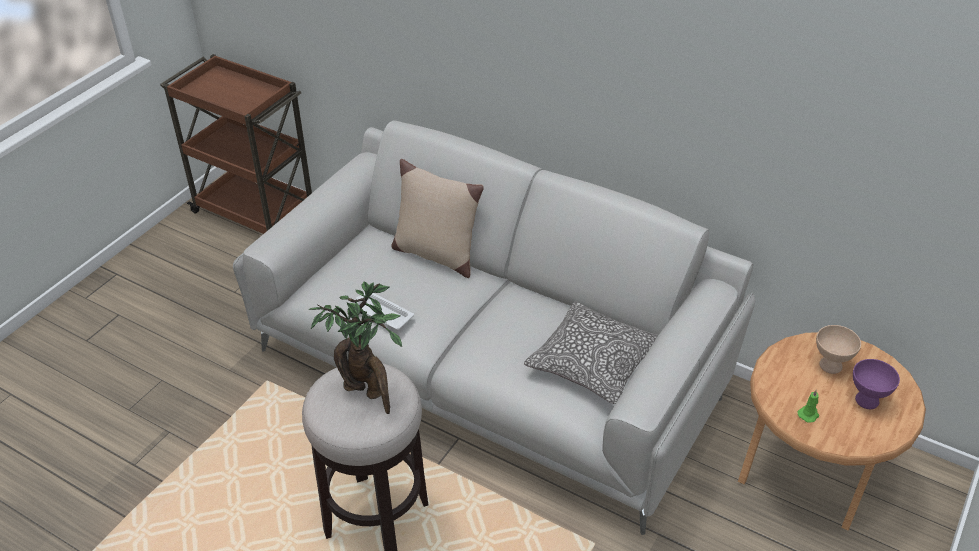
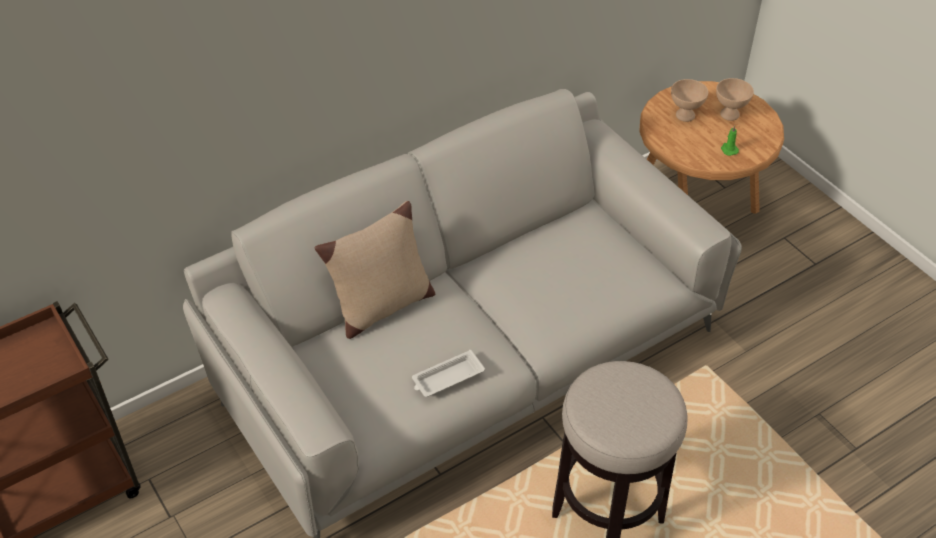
camera: 65 degrees left, 5 degrees up
(367, 392) = (622, 394): potted plant -> none
(592, 362) = (600, 250): pillow -> none
(867, 401) = (730, 114): purple bowl -> beige bowl

